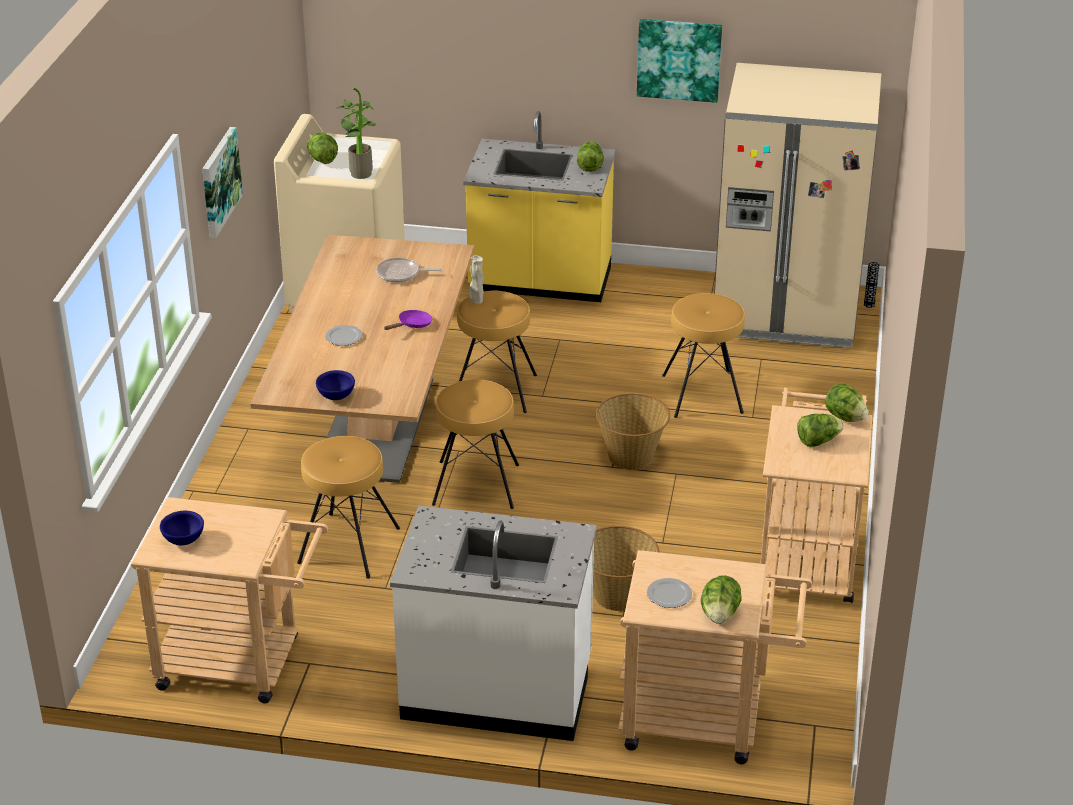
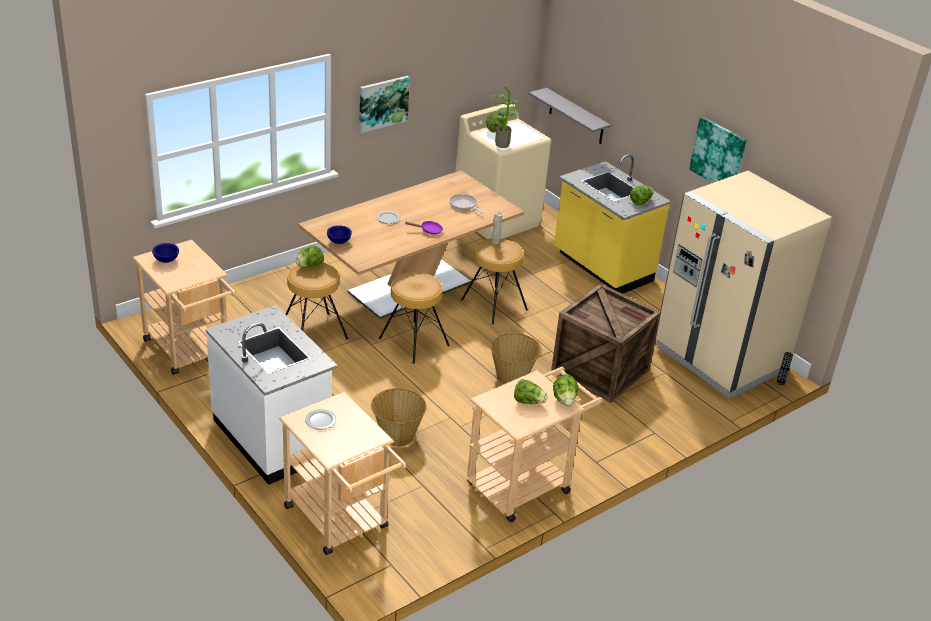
camera: 40 degrees right, 0 degrees up
(404, 96) = (576, 116): none -> grey shelf
(703, 393) = (602, 370): brown stool -> crate
(720, 614) = (327, 446): lettuce -> lettuce (309, 266)

